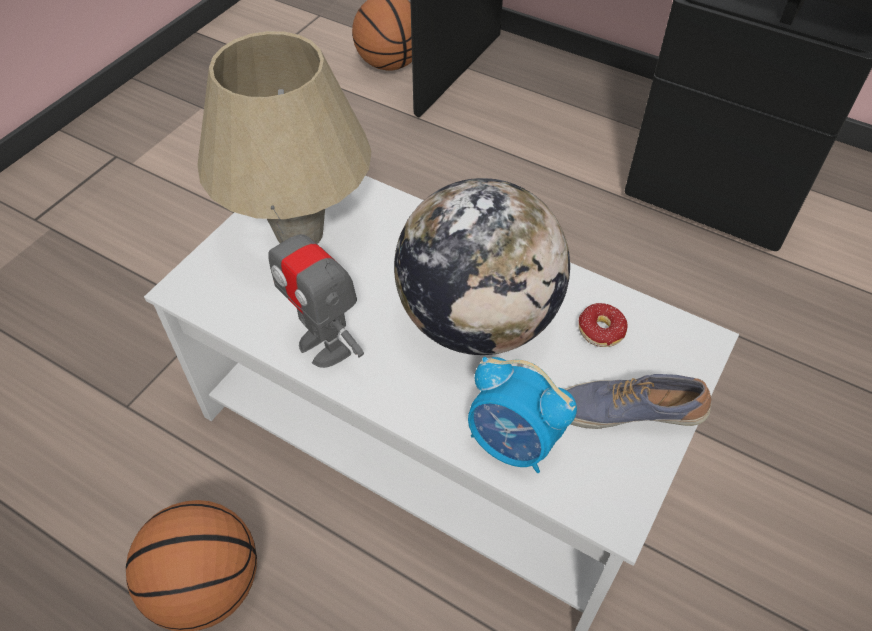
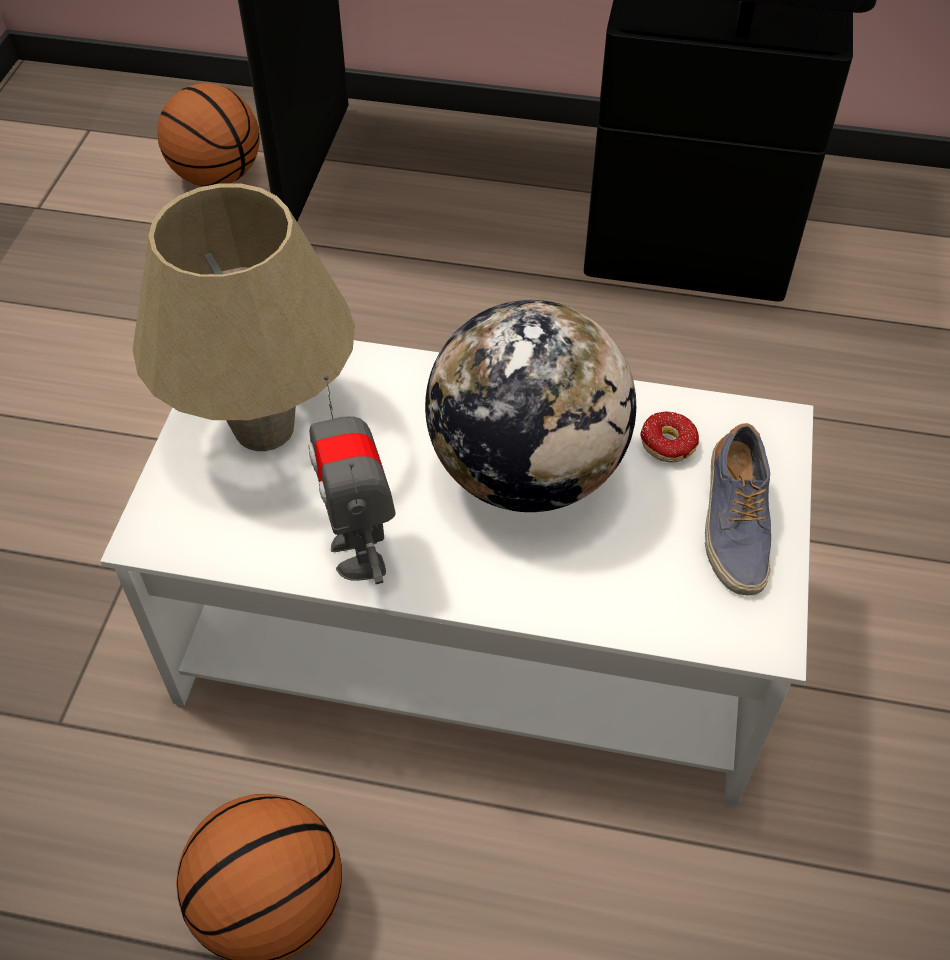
camera: 20 degrees left, 0 degrees up
(325, 345) = (361, 553): toy robot -> toy robot turned 45 degrees clockwise
(513, 443) = (627, 597): alarm clock -> none
(627, 412) = (733, 525): shoe -> shoe turned 75 degrees counterclockwise

